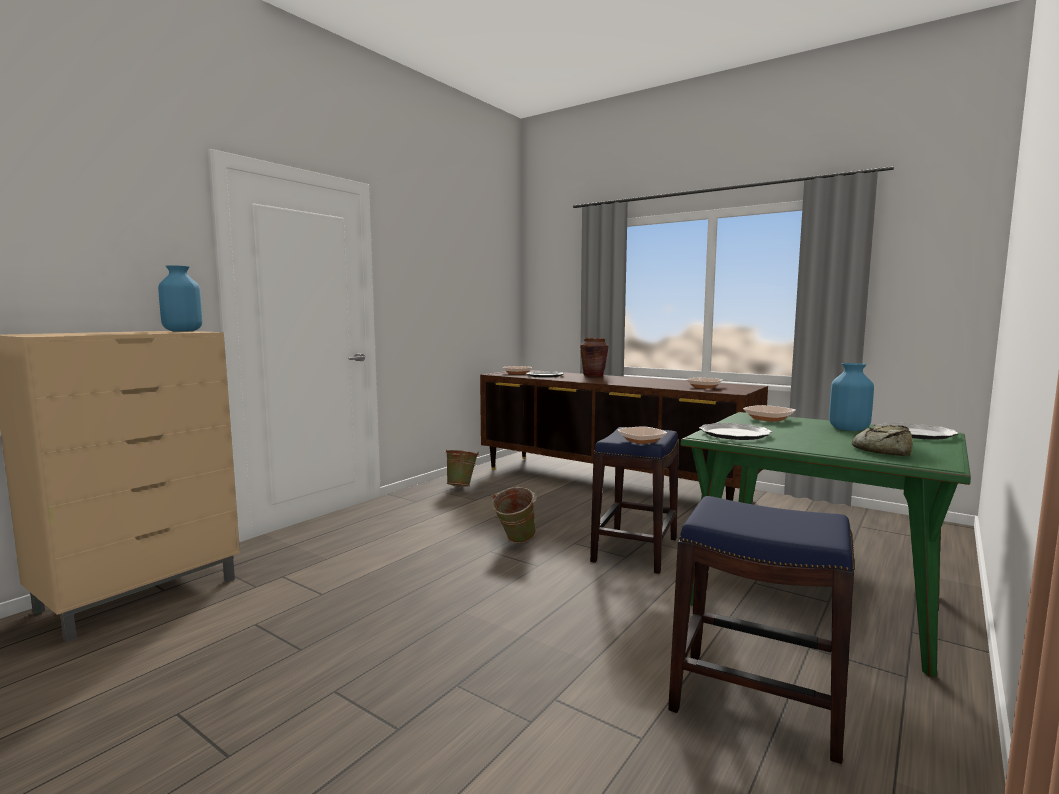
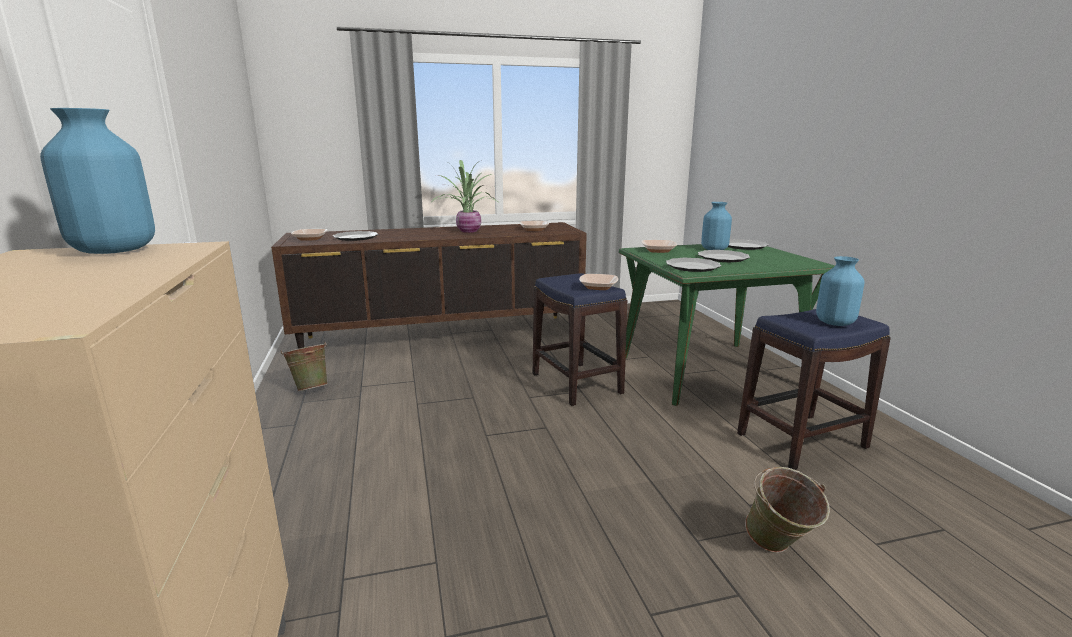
camera: 50 degrees left, 10 degrees up
(515, 542) = (486, 417): green bucket -> green bucket (778, 550)
(593, 375) = (401, 230): brown vase -> none
(641, 381) = (468, 231): none -> potted plant
(772, 524) = (834, 322): none -> blue vase
(816, 436) = (723, 258): none -> plate
(882, 450) = (776, 261): bread -> none

